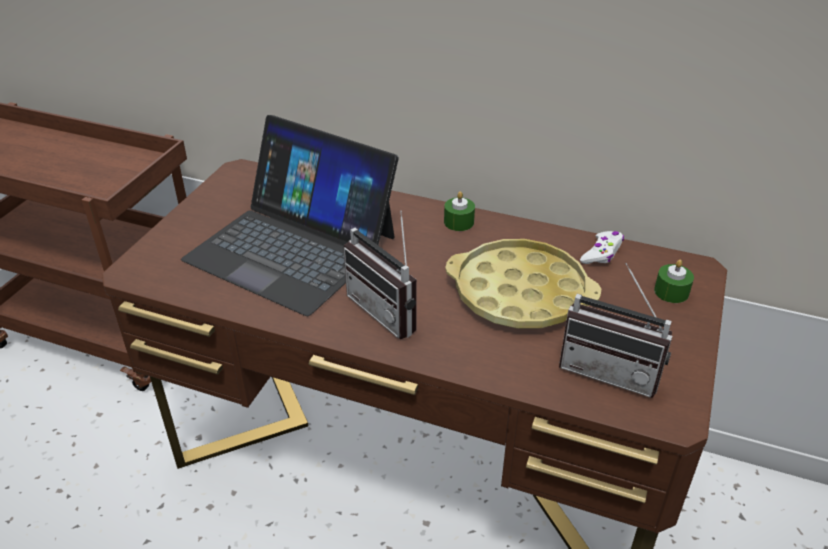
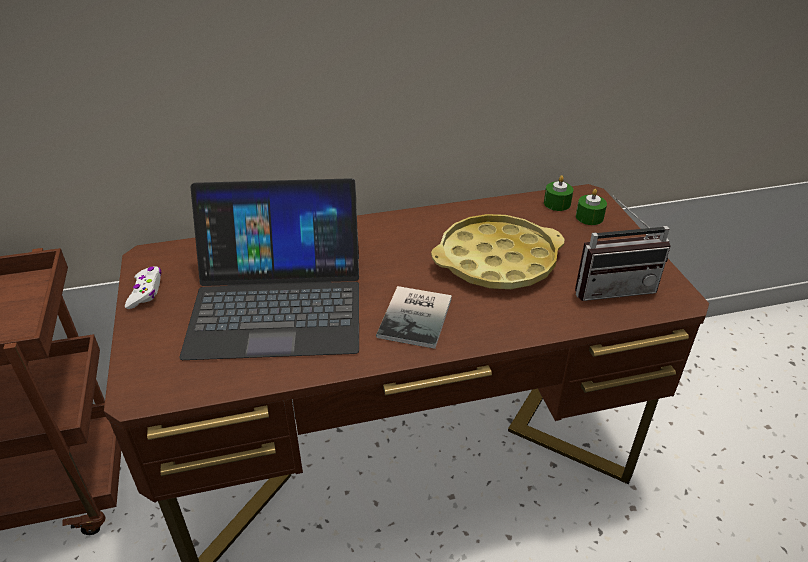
camera: 35 degrees left, 0 degrees up
(390, 310) = (418, 316): radio -> book
(459, 222) = (394, 226): green candle -> green candle (557, 203)
(602, 253) = (519, 208): white game controller -> white game controller (146, 292)

